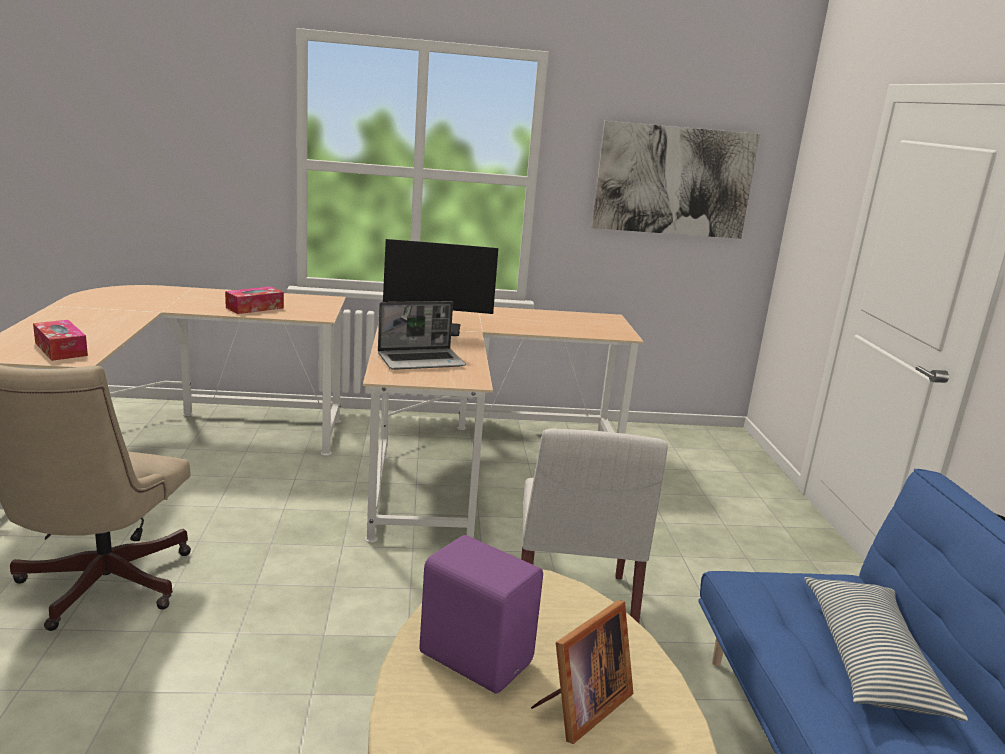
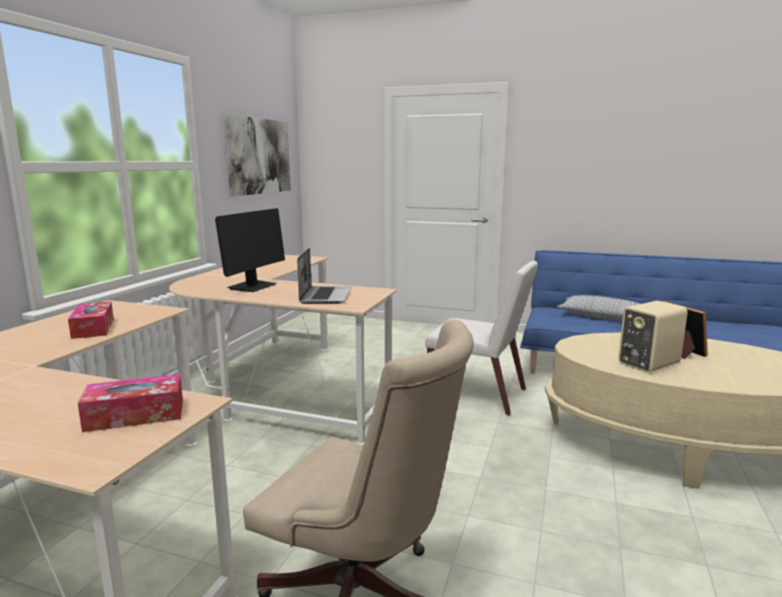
camera: 65 degrees left, 5 degrees down
(476, 656) = (646, 363): purple speaker -> beige speaker

